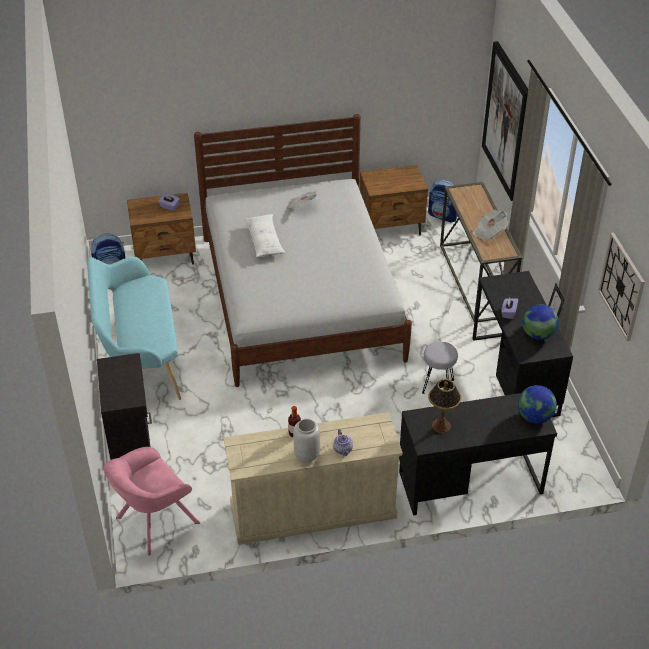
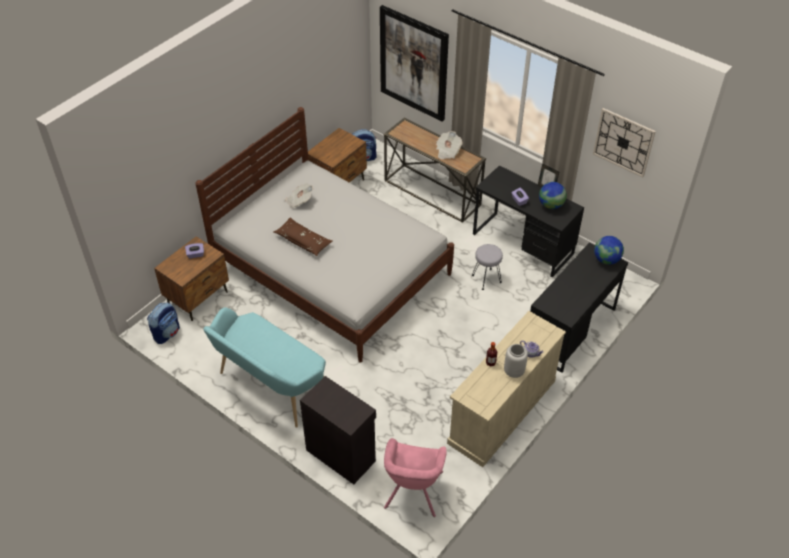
camera: 40 degrees left, 5 degrees up
(264, 241) = (303, 241): white pillow -> brown pillow
(441, 426) = (563, 299): table lamp -> none

